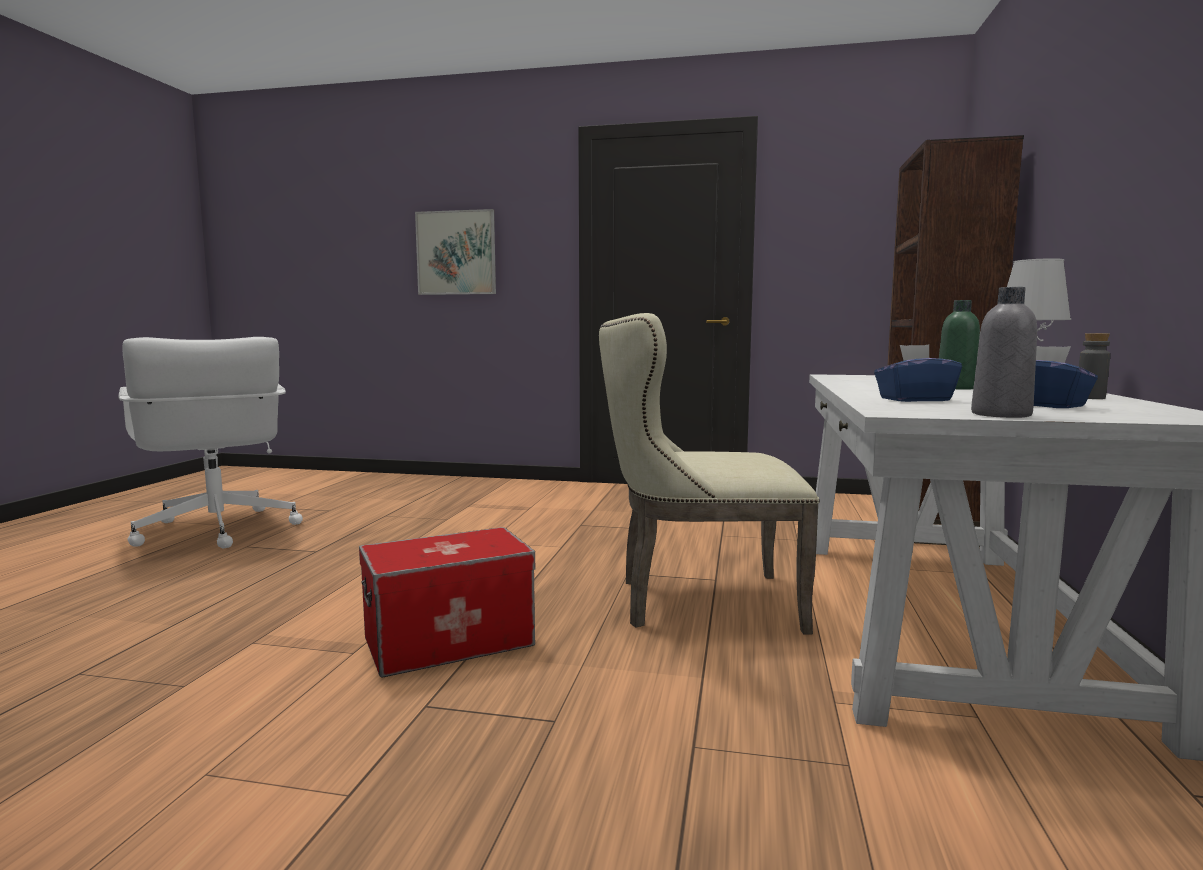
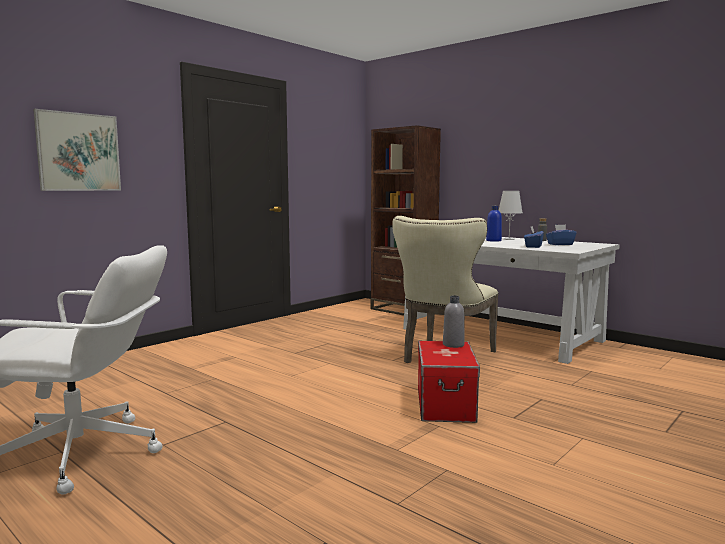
camera: 60 degrees left, 0 degrees up
(956, 388) = (493, 240): green bottle -> blue bottle
(1001, 414) = (583, 248): grey bottle -> grey bottle (453, 345)

